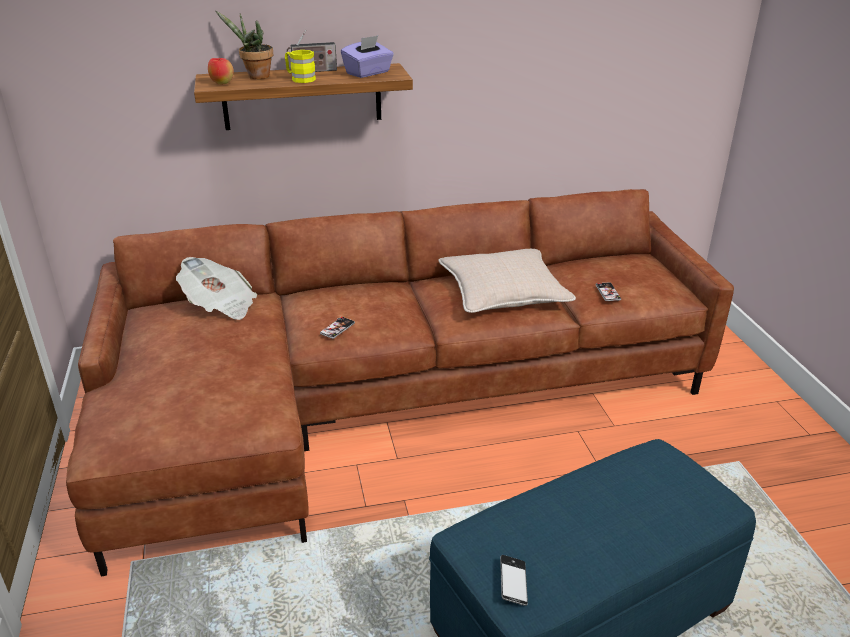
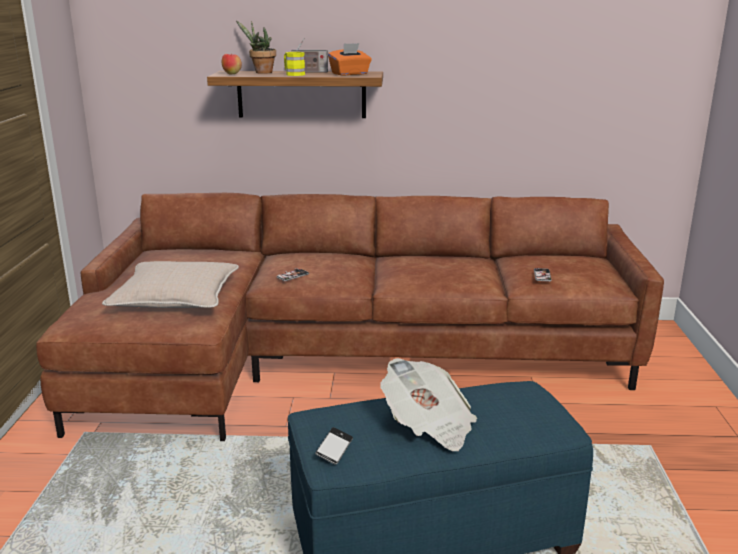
camera: 15 degrees right, 10 degrees down
(220, 305) = (210, 253): newspaper -> newspaper (428, 426)
(368, 73) = (350, 74): purple tissue box -> orange tissue box
(503, 290) = (449, 266): beige pillow -> beige pillow (175, 296)

